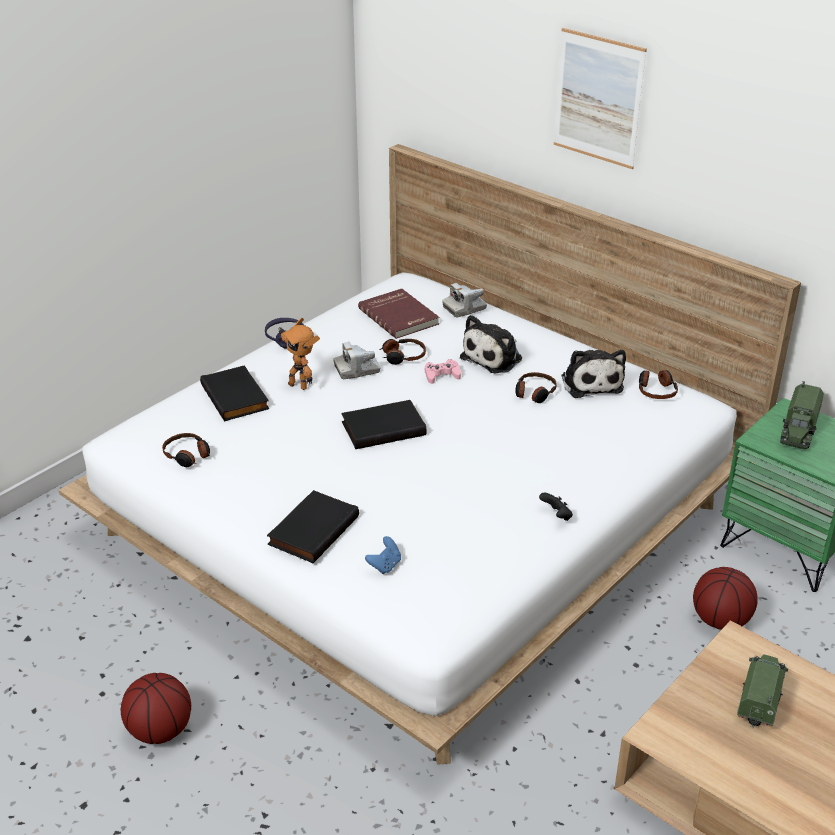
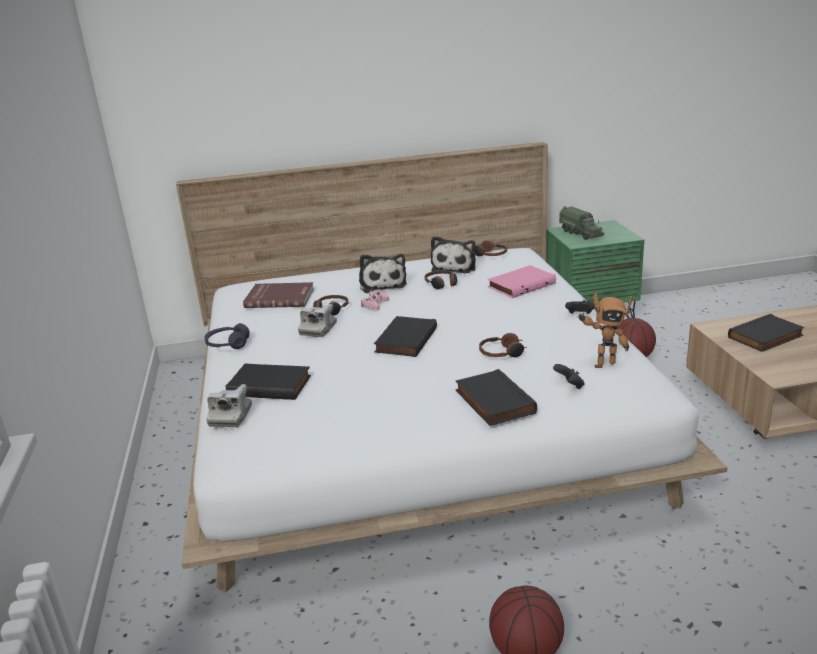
camera: 50 degrees left, 10 degrees down
(187, 455) = (316, 430): headphones -> headphones (502, 353)
(299, 385) = (299, 355): toy robot -> toy robot (603, 363)
(385, 565) = (570, 386): blue game controller -> black game controller
(464, 308) = (310, 277): camera -> camera (231, 416)
(591, 382) = (455, 267): plush toy -> plush toy turned 75 degrees clockwise
(592, 445) = (521, 284): none -> pink book
(598, 98) = (363, 71): picture -> none
(760, 698) = (766, 337): toy truck -> black book

